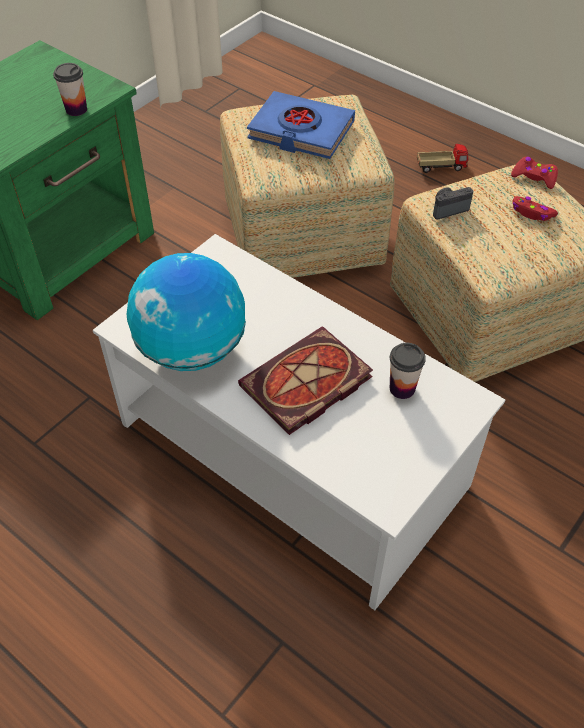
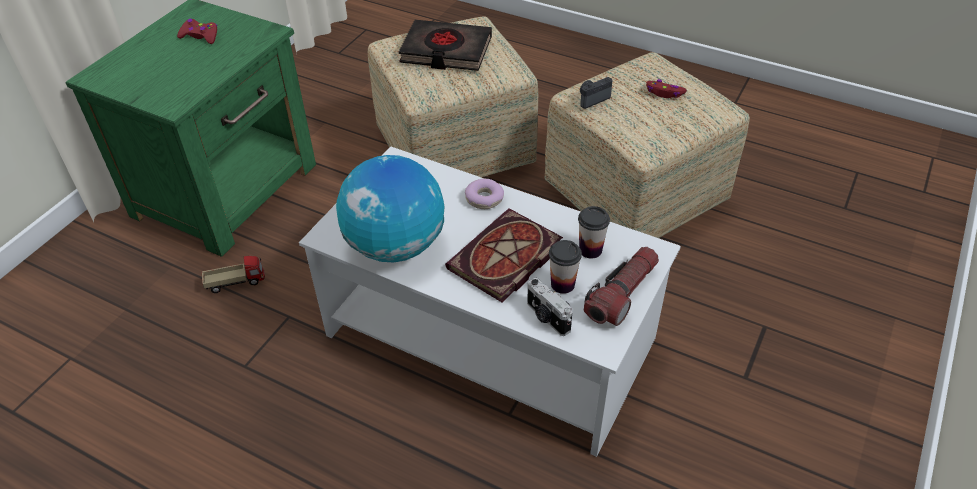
camera: 10 degrees left, 5 degrees down
(76, 109) = (243, 52): cup -> cup (562, 284)
(300, 131) = (446, 51): blue book -> black book
(300, 310) = (484, 199): none -> donut
(334, 461) = (547, 318): none -> camera
(424, 447) = (622, 294): none -> flashlight
(441, 167) = (565, 75): toy truck -> toy truck (236, 282)
(534, 177) = (658, 64): red game controller -> red game controller (200, 36)

